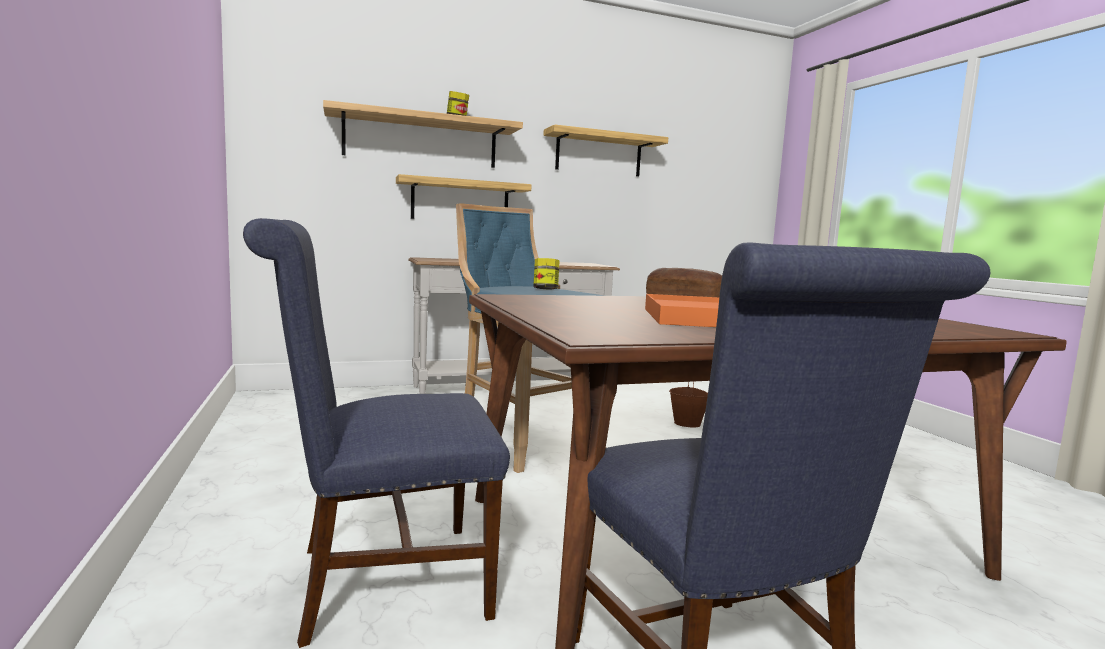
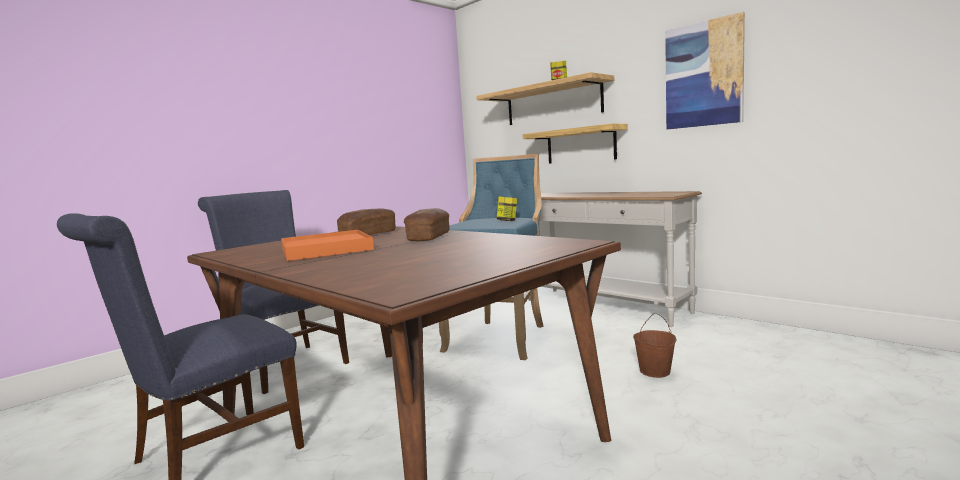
camera: 65 degrees right, 0 degrees up
(589, 303) = (368, 234): none -> bread
(599, 154) = (703, 74): shelf -> picture

